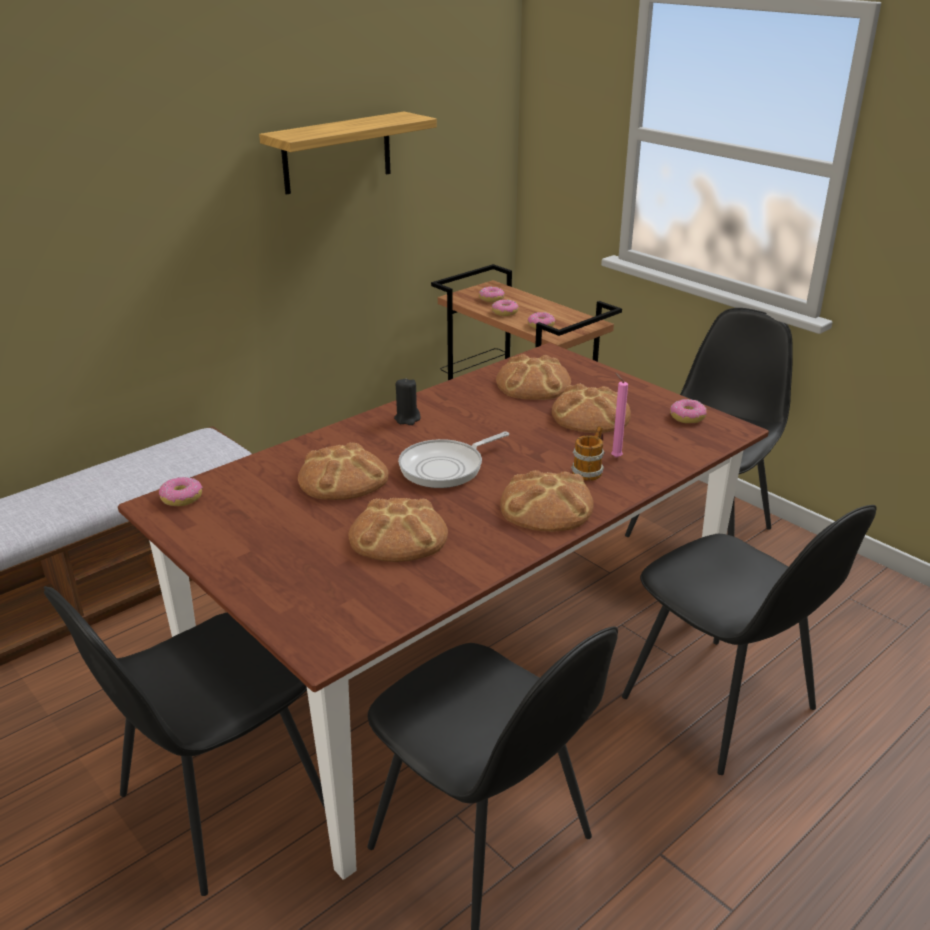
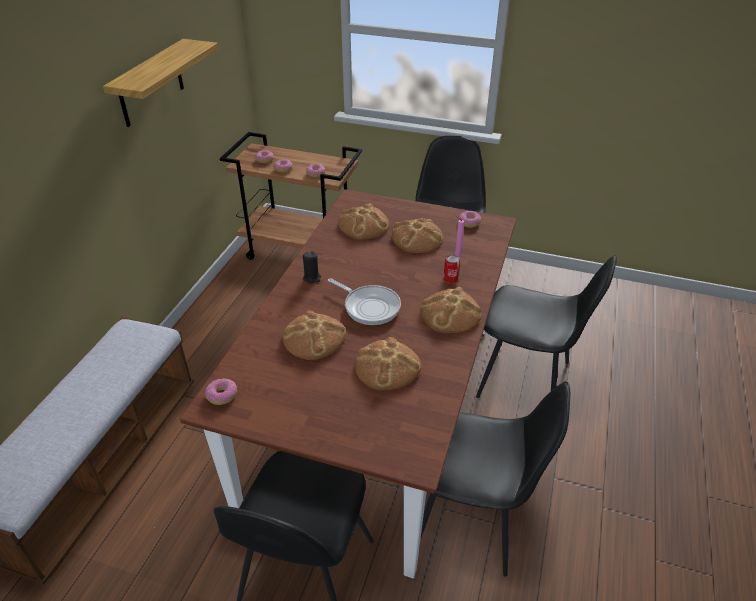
camera: 30 degrees left, 10 degrees up
(446, 467) = (369, 306): frying pan -> frying pan turned 75 degrees counterclockwise
(590, 470) = (450, 278): mug -> can

